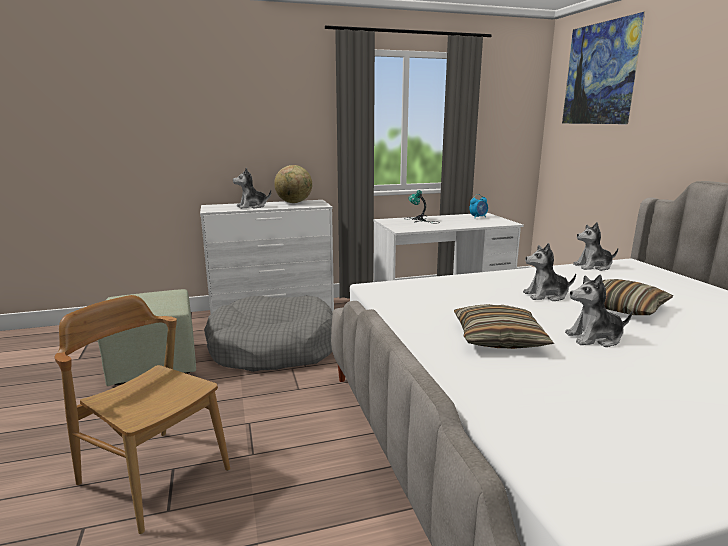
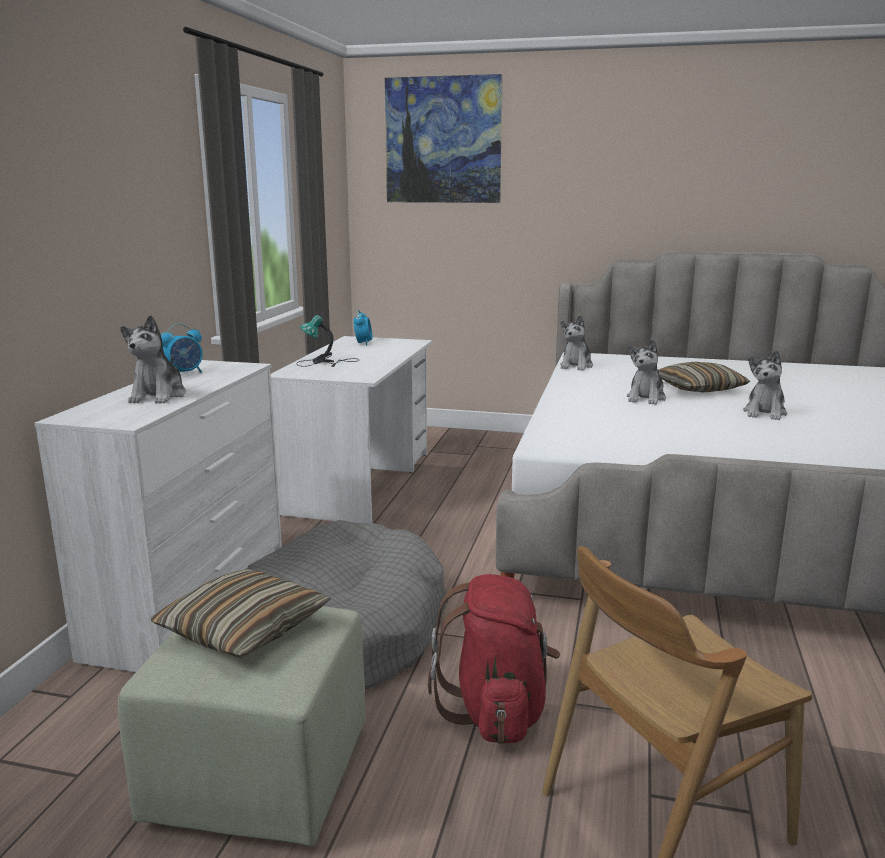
camera: 60 degrees left, 0 degrees up
(228, 404) = (496, 711): none -> red backpack
(294, 202) = (185, 373): globe -> alarm clock
(498, 338) = (749, 438): pillow -> pillow (243, 629)

